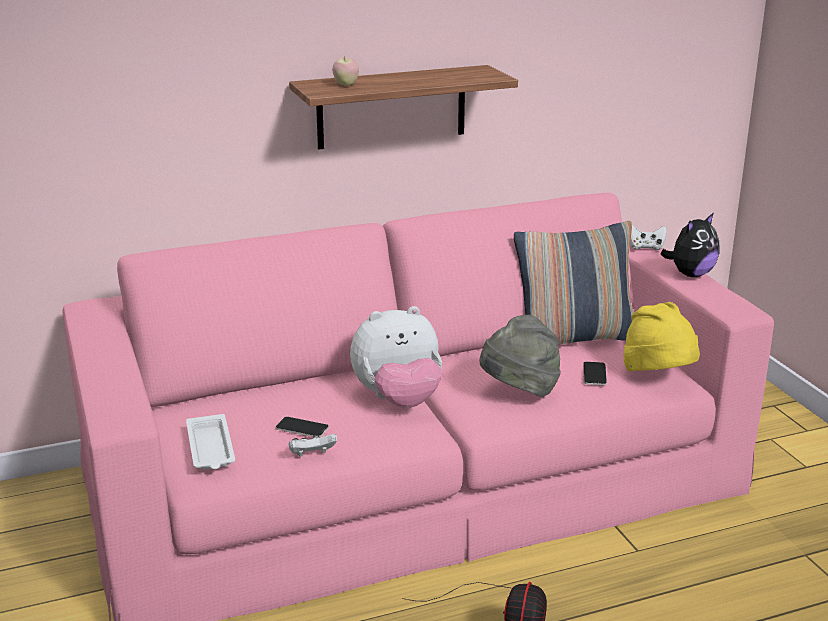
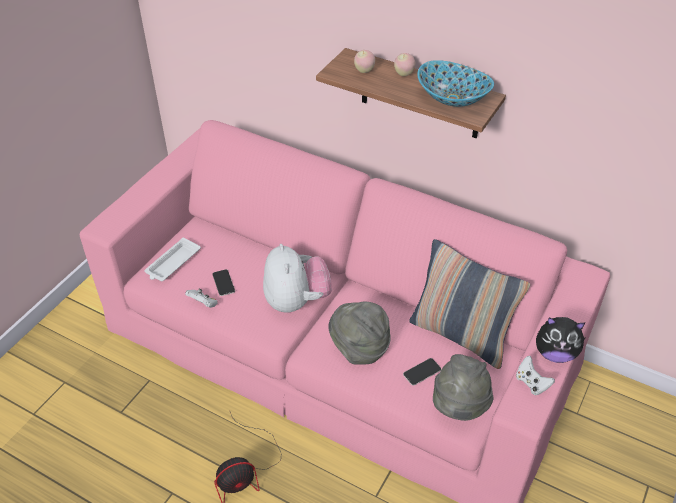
camera: 50 degrees right, 20 degrees up
(383, 77) = (404, 74): none -> apple
(398, 400) = (296, 301): plush toy -> plush toy turned 135 degrees counterclockwise
(457, 75) = (453, 98): none -> bowl
(646, 247) = (573, 305): white game controller -> white game controller (531, 383)
(658, 376) = (459, 407): yellow hat -> grey hat

